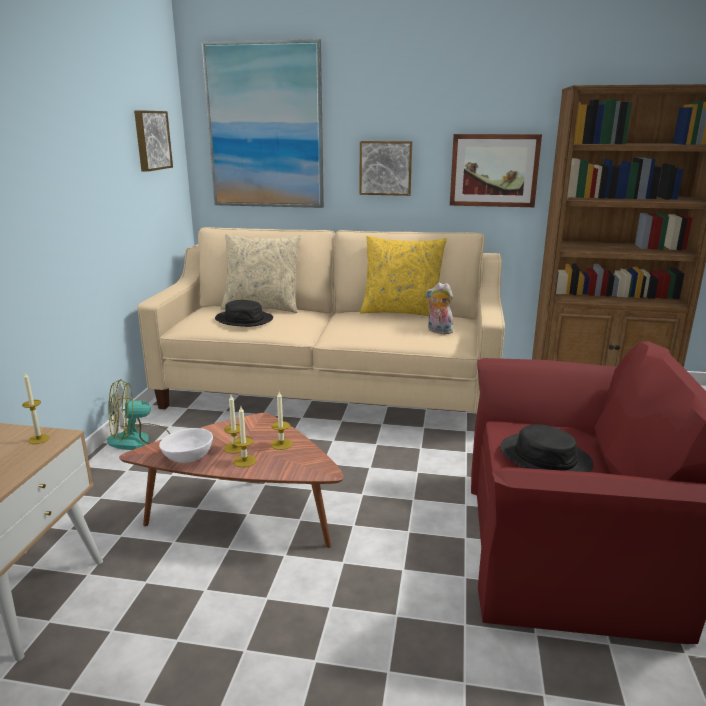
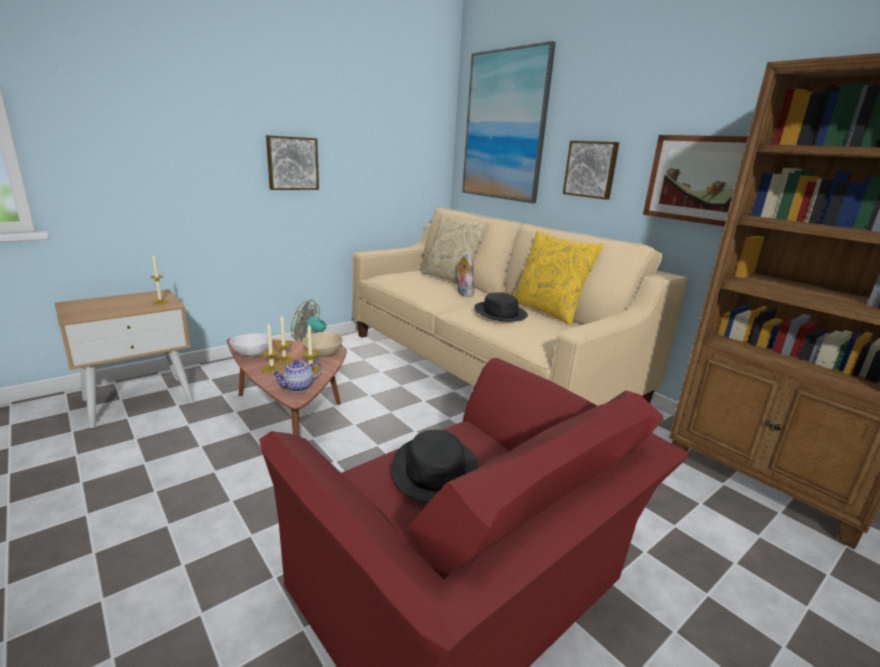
camera: 40 degrees right, 0 degrees up
(151, 140) = (407, 131): picture -> picture (292, 163)
(244, 319) = (417, 282): black hat -> black hat (500, 313)
(257, 426) = (323, 354): none -> beige bowl
(306, 463) = (298, 387): none -> teapot
(438, 331) = (544, 334): plush toy -> plush toy (463, 294)

